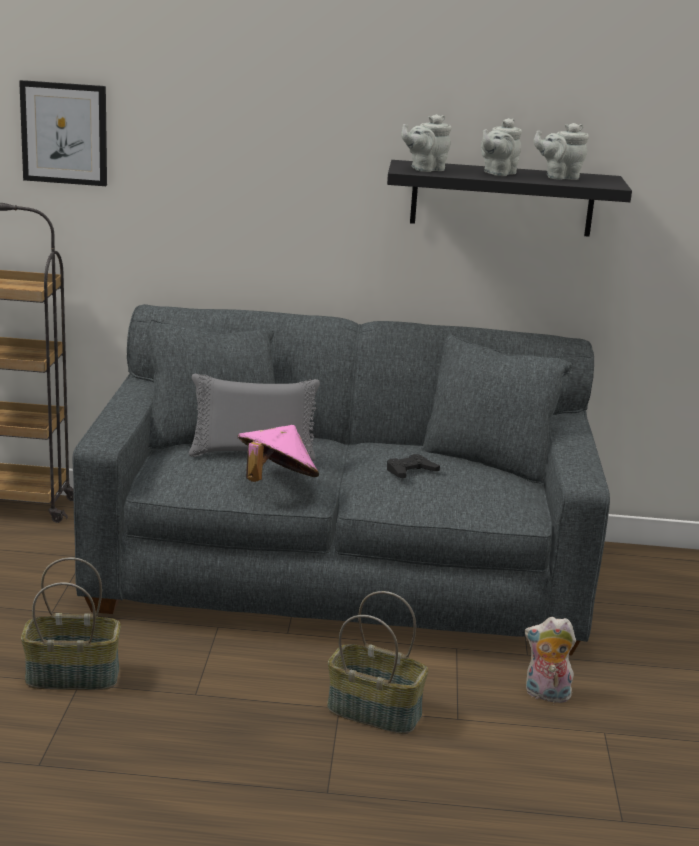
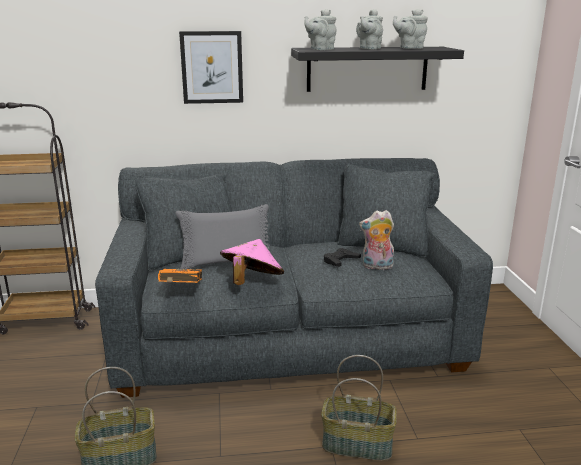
camera: 10 degrees left, 0 degrees up
(64, 133) = (51, 47): picture -> picture (212, 67)
(180, 479) = (181, 290): none -> orange book
(545, 695) = (466, 406): plush toy -> plush toy (376, 267)

